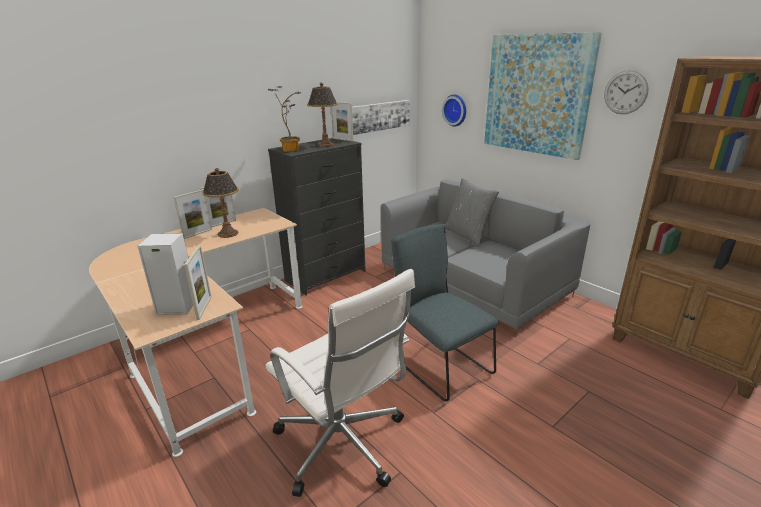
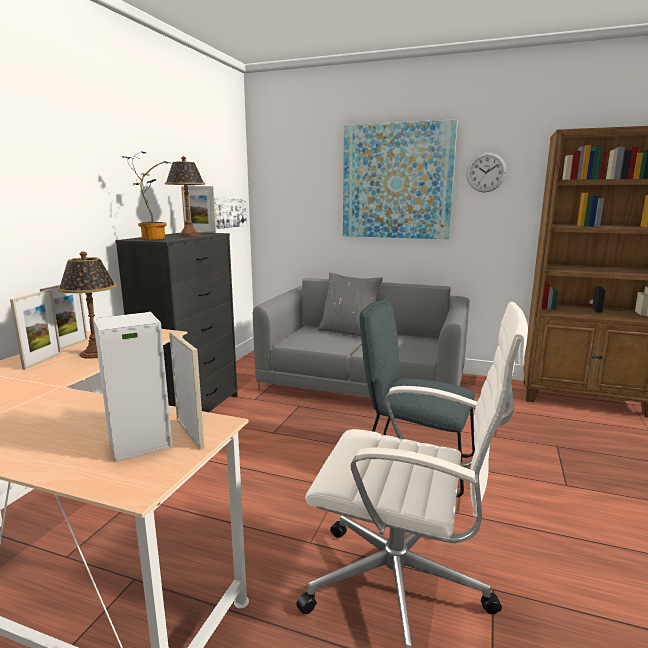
camera: 30 degrees left, 10 degrees down
(456, 110) = (302, 205): wall clock -> none

